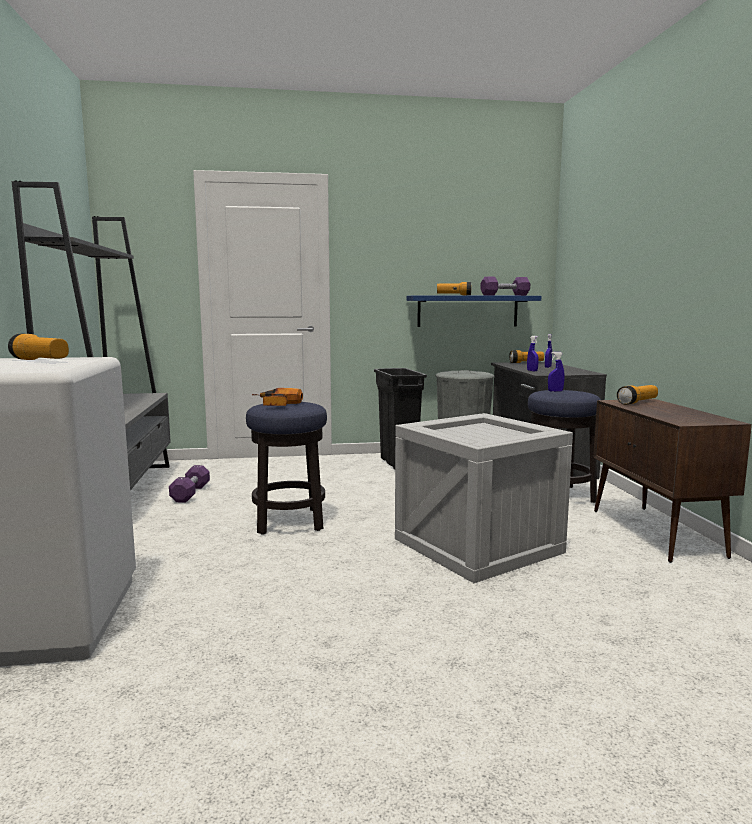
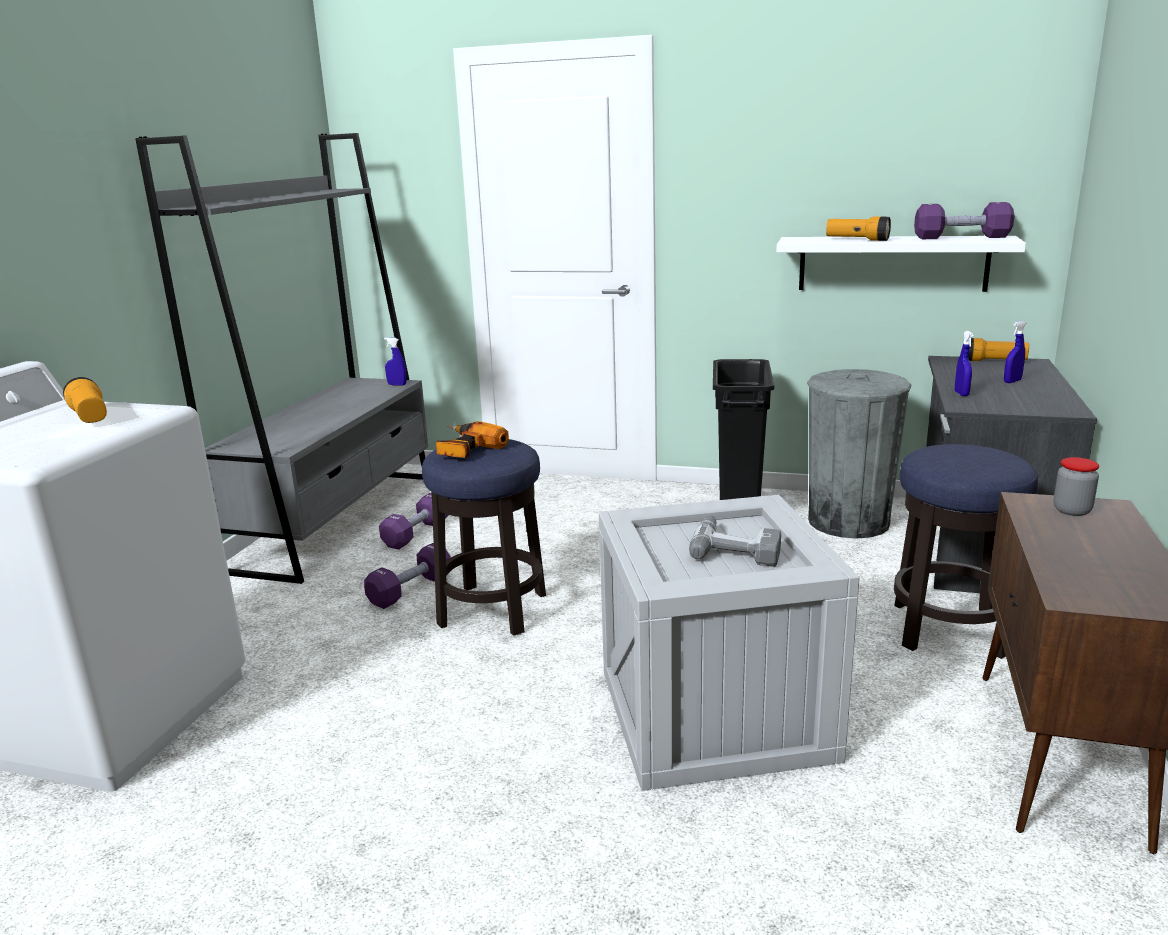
camera: 25 degrees right, 10 degrees up
(218, 520) = (411, 590): none -> purple dumbbell
(467, 311) = (892, 263): blue shelf -> white shelf
(490, 432) = (736, 548): none -> power drill
(555, 391) = (957, 452): blue spray bottle -> blue spray bottle (397, 385)
(637, 402) = (1072, 510): flashlight -> jar

